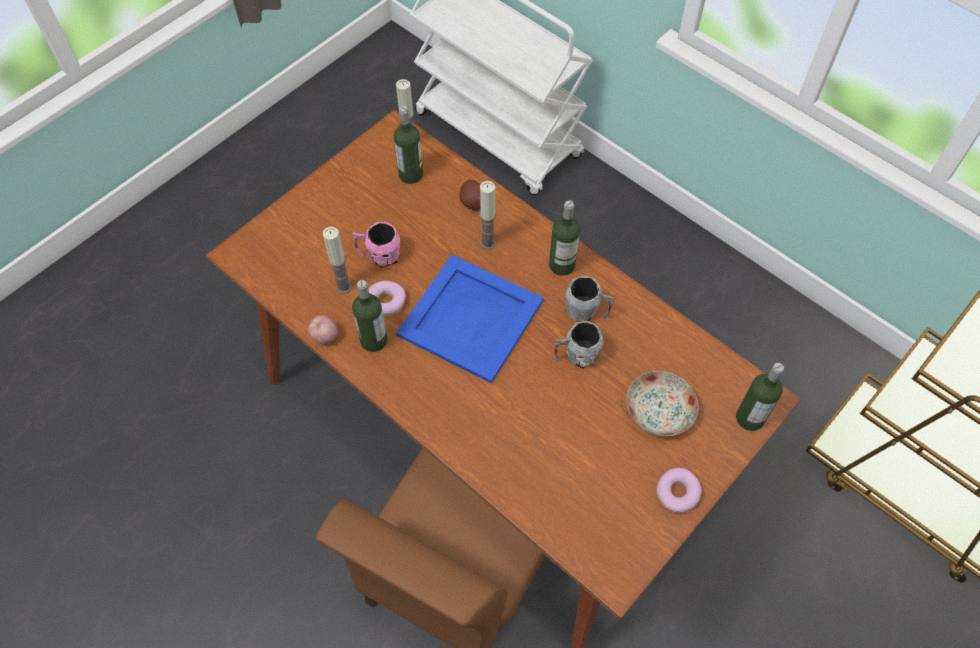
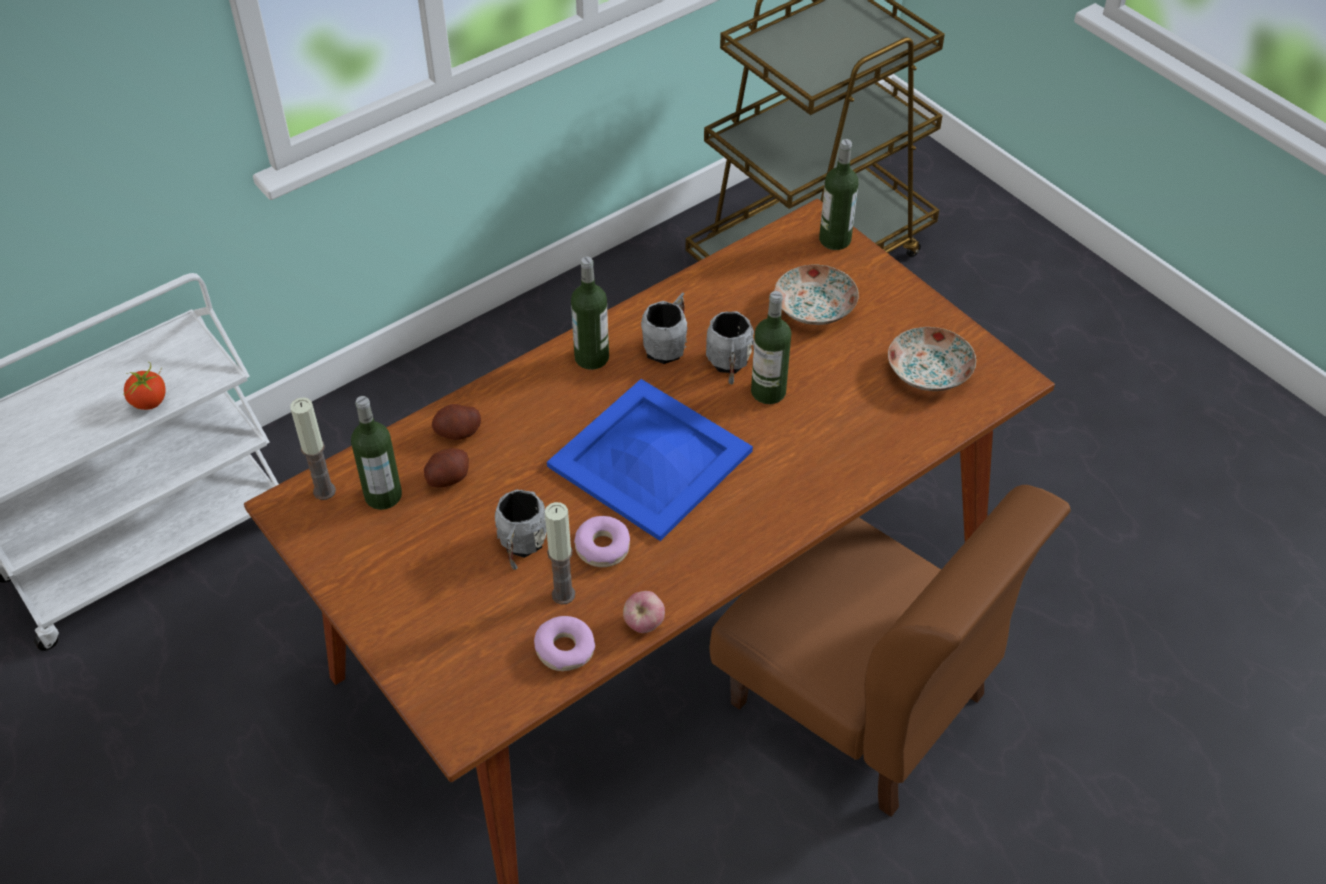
camera: 80 degrees left, 10 degrees down
(373, 340) = (662, 567): bottle -> bottle (768, 392)
(379, 256) = (521, 547): pink mug -> grey mug
(432, 204) = (448, 477): none -> potato
(487, 243) = (534, 425): candle -> none
(507, 60) = (149, 401): none -> tomato
(606, 507) = (928, 373): none -> plate
(677, 493) = (917, 313): donut -> donut (565, 649)

